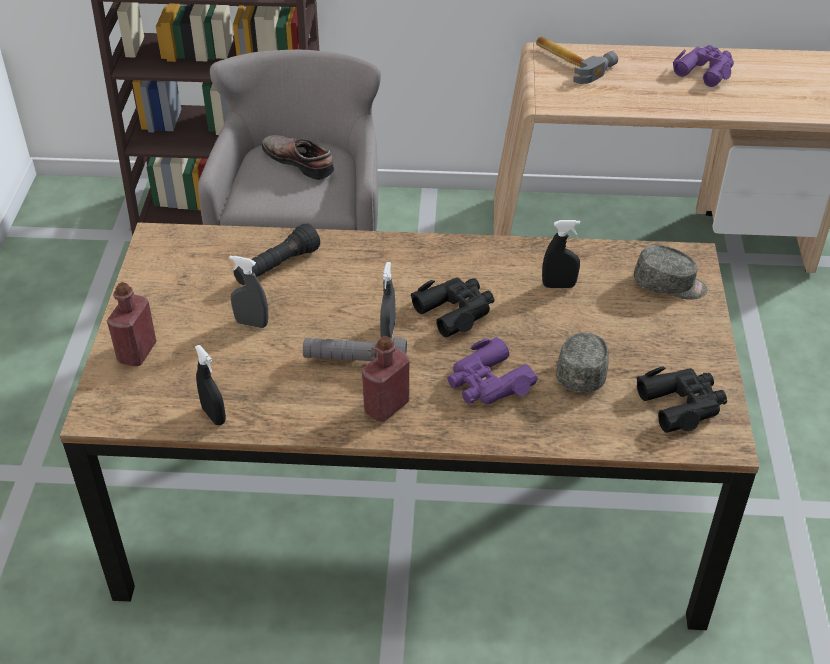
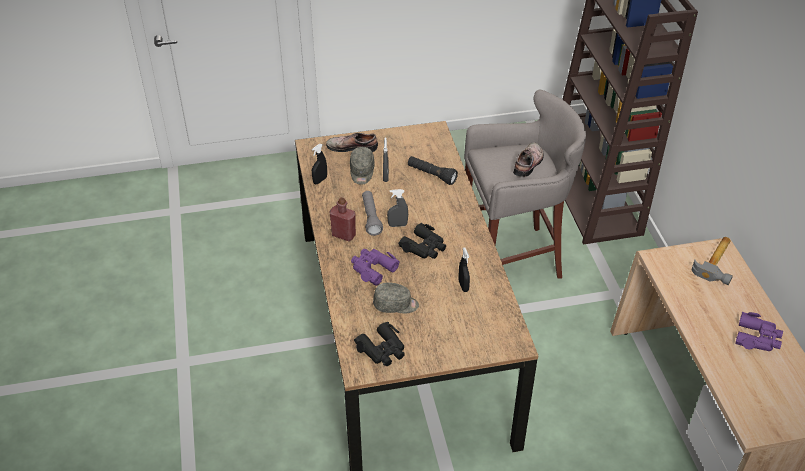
camera: 75 degrees right, 0 degrees up
(137, 352) = (352, 146): red bottle -> shoe
(669, 285) = (485, 336): grey cap -> grey cap (362, 172)

